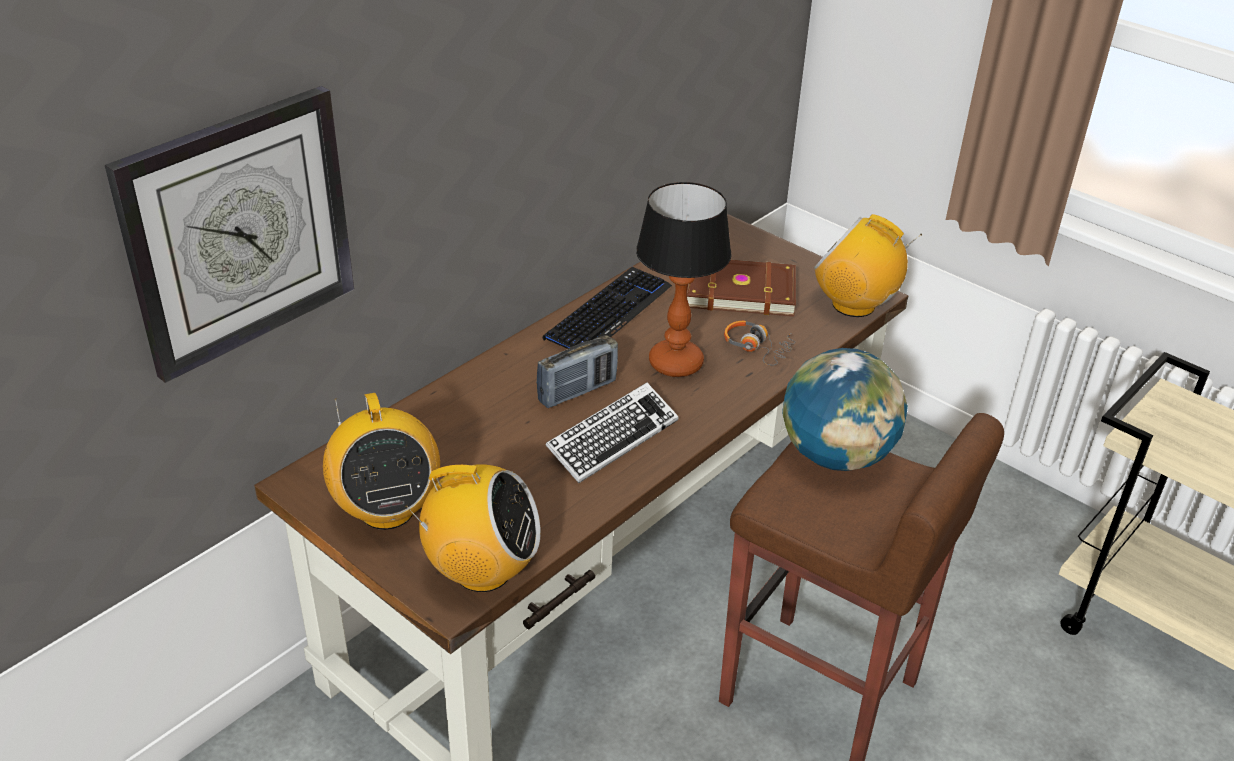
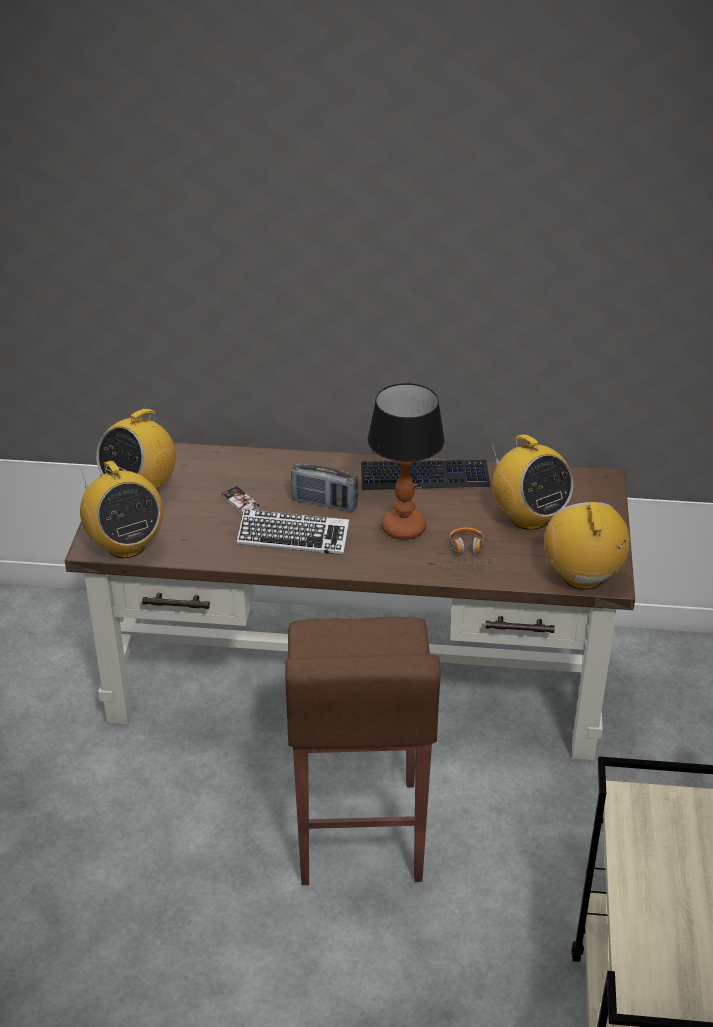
camera: 55 degrees right, 0 degrees up
(239, 231) = (127, 276): wall clock -> none
(504, 445) = (240, 501): none -> phone
(739, 290) = (528, 517): brown book -> radio
(836, 455) = (393, 640): globe -> none

